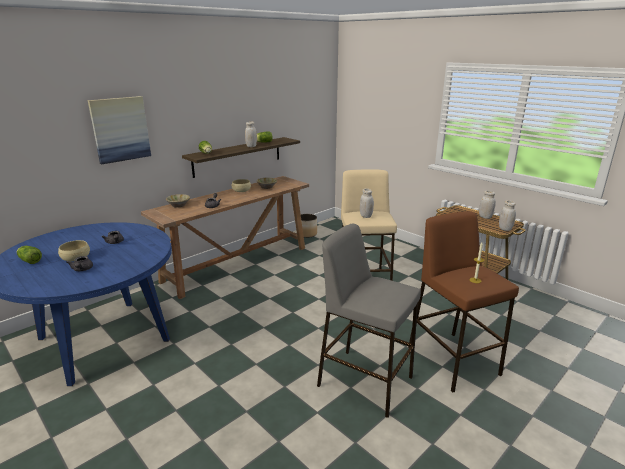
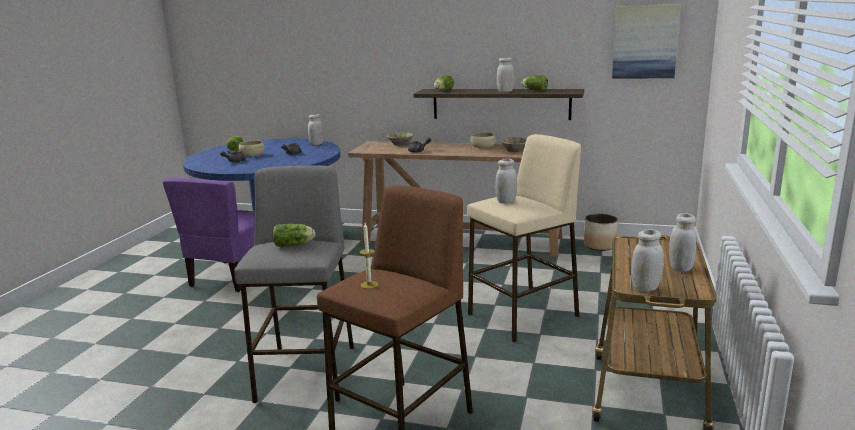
camera: 60 degrees right, 5 degrees down
(103, 227) = (316, 144): none -> white jar
(120, 129) = (359, 51): picture -> picture (645, 42)
(144, 380) = (233, 276): none -> purple chair
(378, 288) = (295, 245): none -> lettuce

